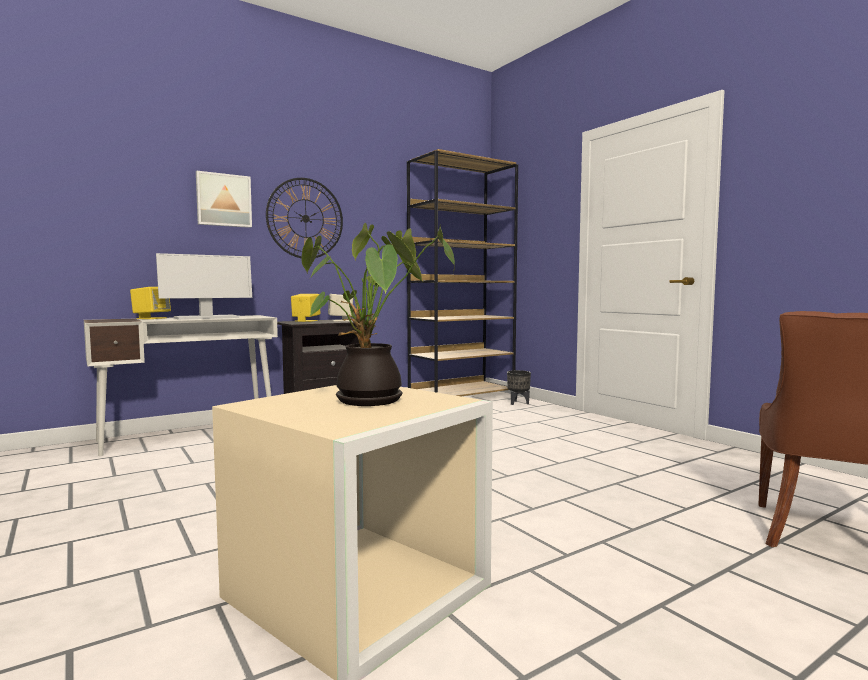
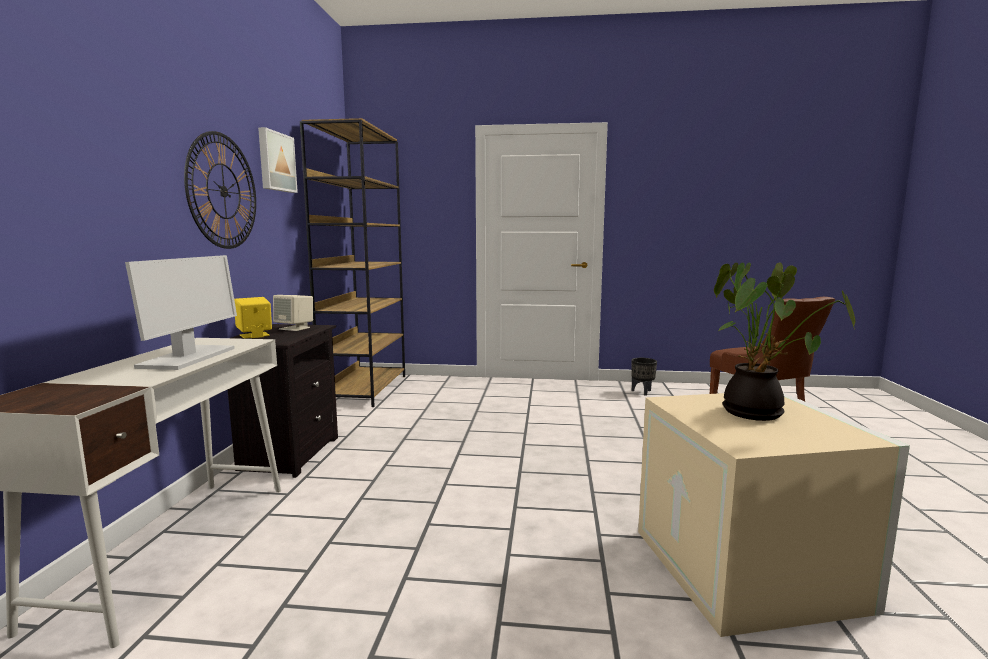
camera: 50 degrees left, 5 degrees up
(151, 318) = (93, 377): yellow speaker -> none
(223, 200) = (135, 160): picture -> picture (275, 162)
(518, 403) = (425, 382): black planter -> black planter (642, 392)

